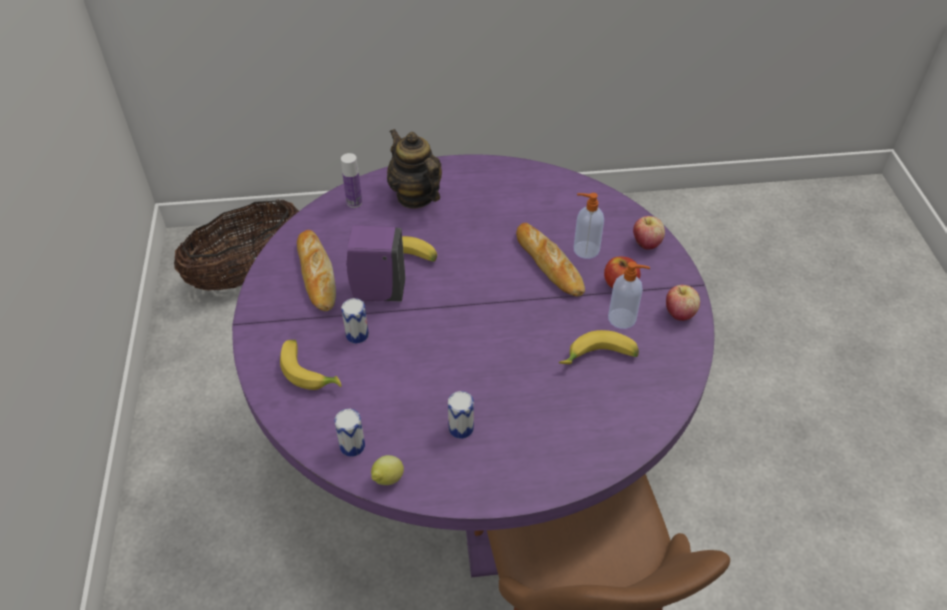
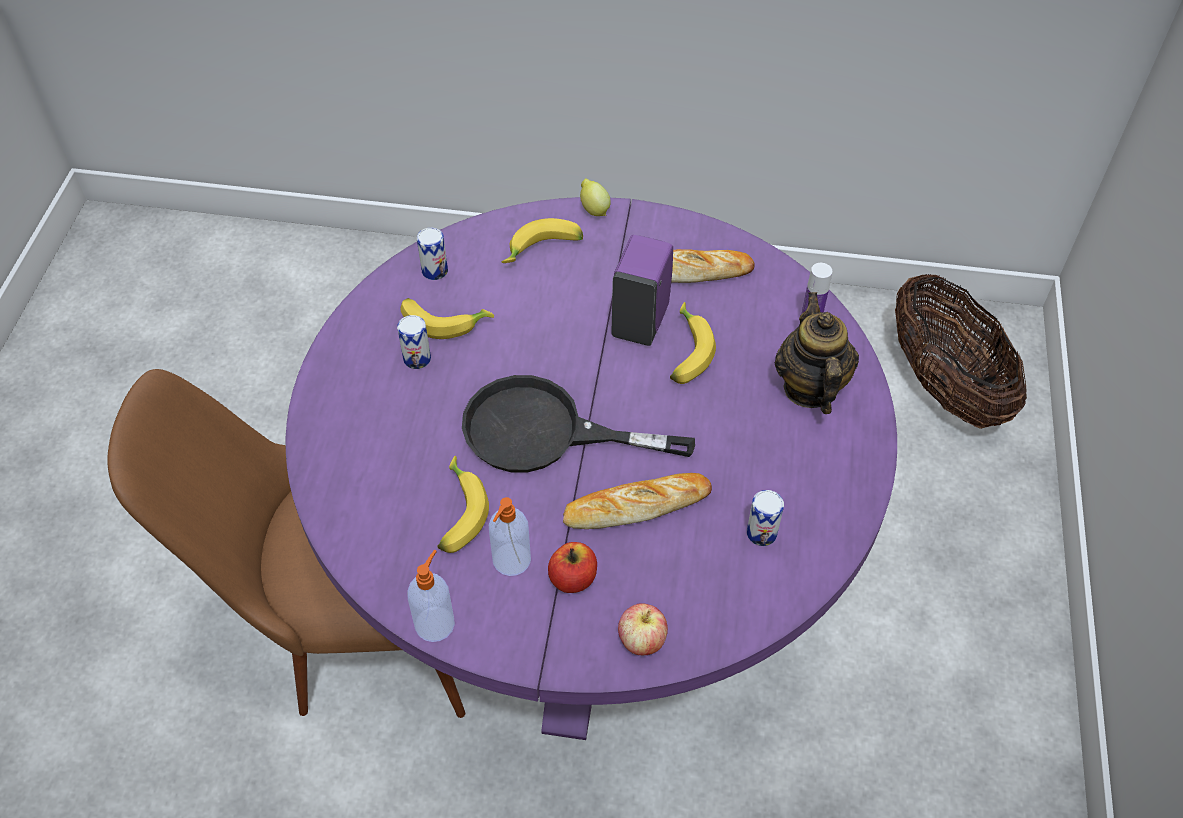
camera: 105 degrees right, 5 degrees up
(357, 335) = (580, 294): can -> can (761, 533)
(387, 480) = (383, 290): lemon -> lemon (593, 209)
(412, 421) = (444, 321): none -> banana
(415, 196) = (810, 387): teapot -> teapot turned 75 degrees counterclockwise
(506, 325) = (545, 432): none -> black frying pan
(585, 250) = (651, 557): soap dispenser -> soap dispenser (435, 623)
(679, 314) = (495, 632): apple -> none

